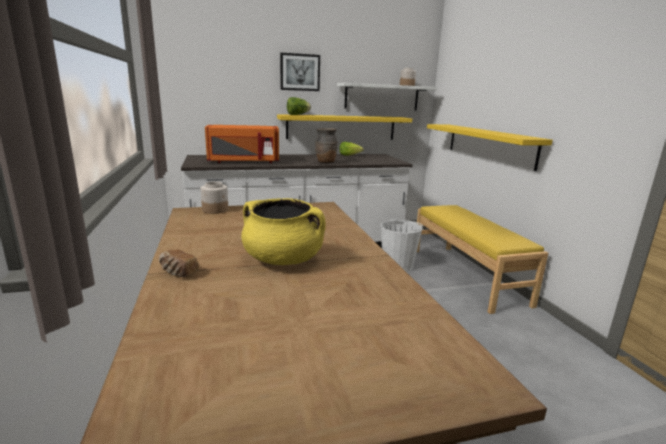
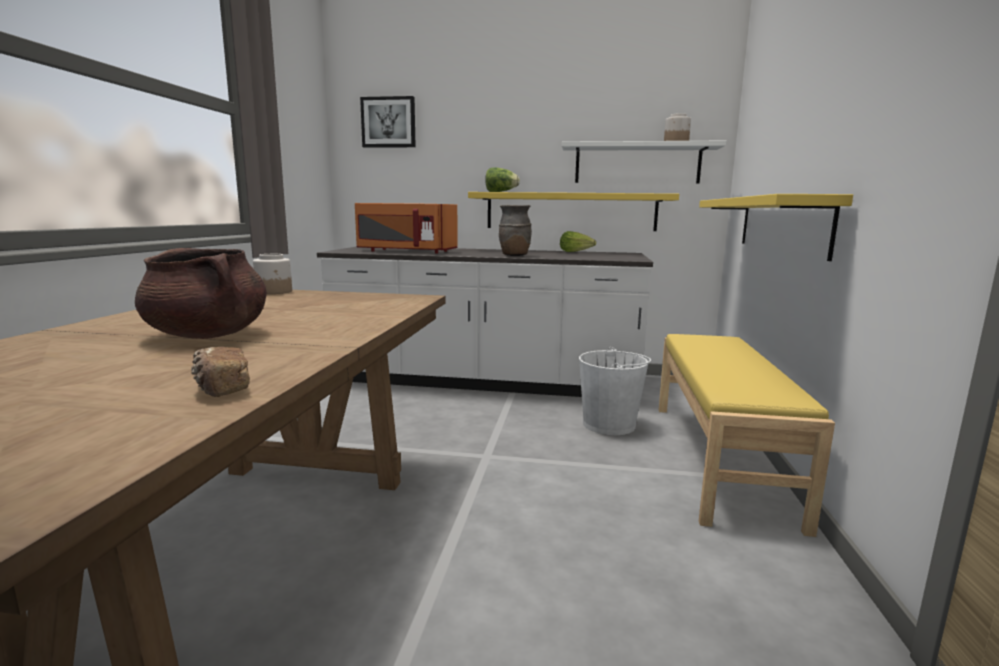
camera: 25 degrees right, 5 degrees down
(178, 272) = (70, 332): bread -> bread (221, 389)
(283, 260) = (209, 335): yellow cooking pot -> brown cooking pot
(300, 72) = (508, 133): picture -> picture (388, 122)

